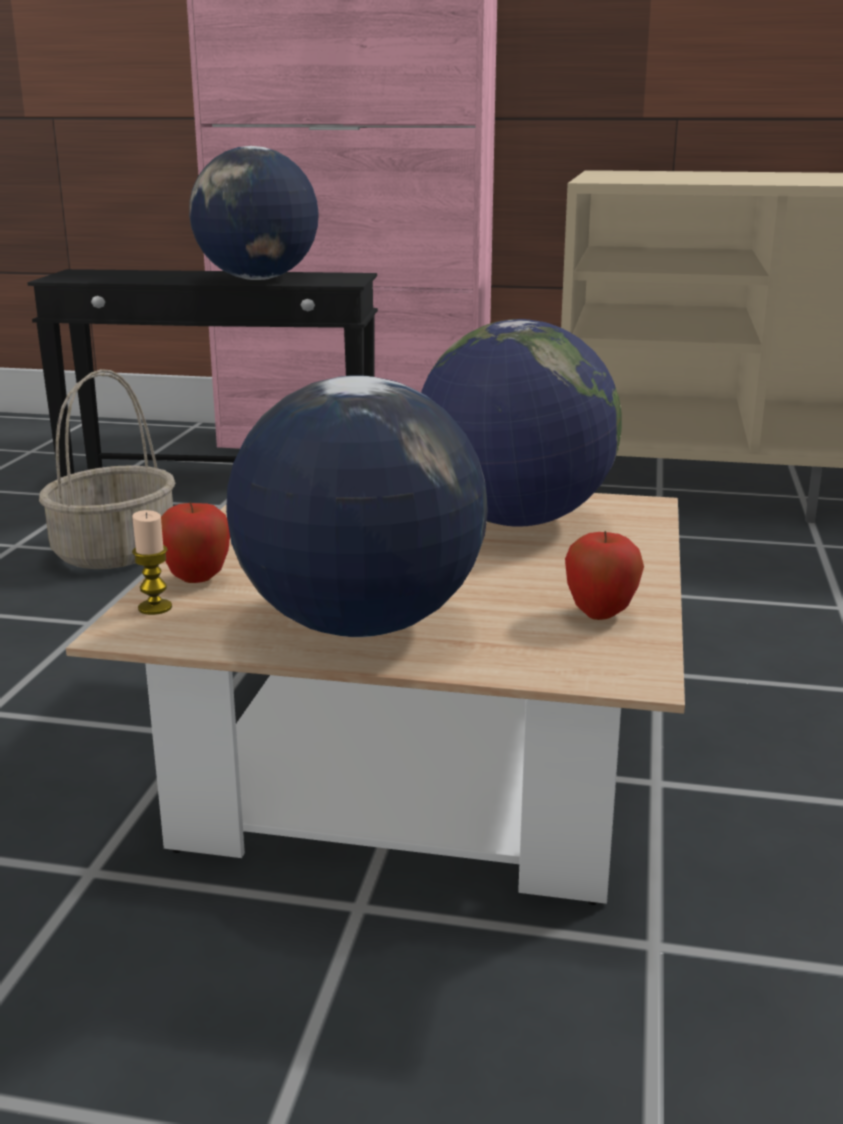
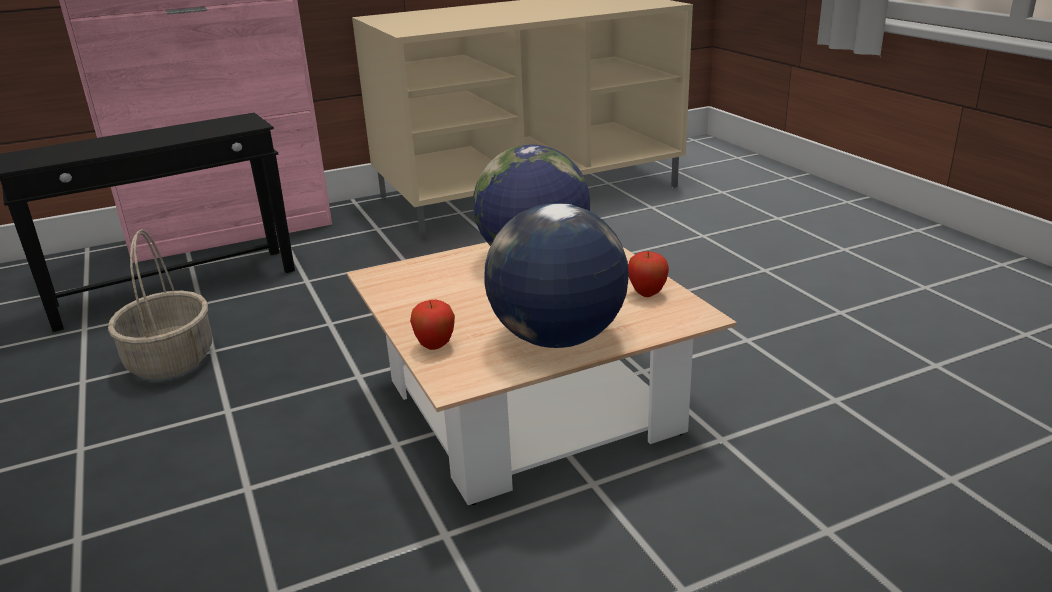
camera: 35 degrees left, 5 degrees up
(155, 608) = (443, 369): candle -> none
(256, 279) = (182, 135): globe -> none

